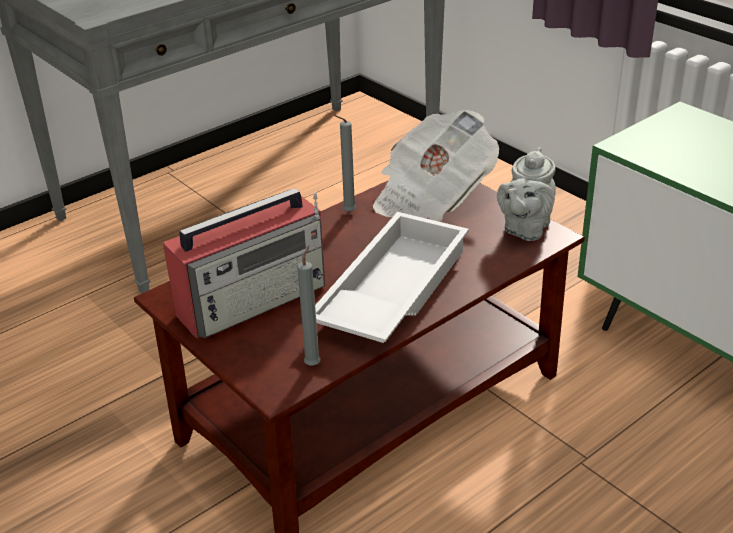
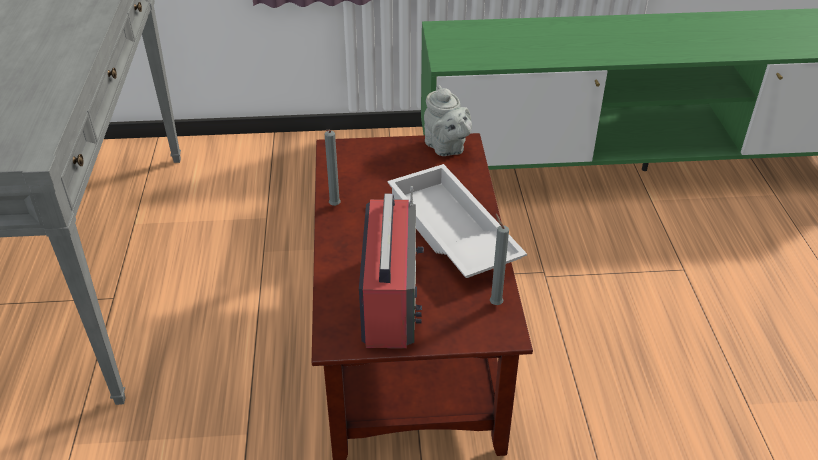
camera: 55 degrees left, 5 degrees up
(431, 196) = (362, 163): newspaper -> none

